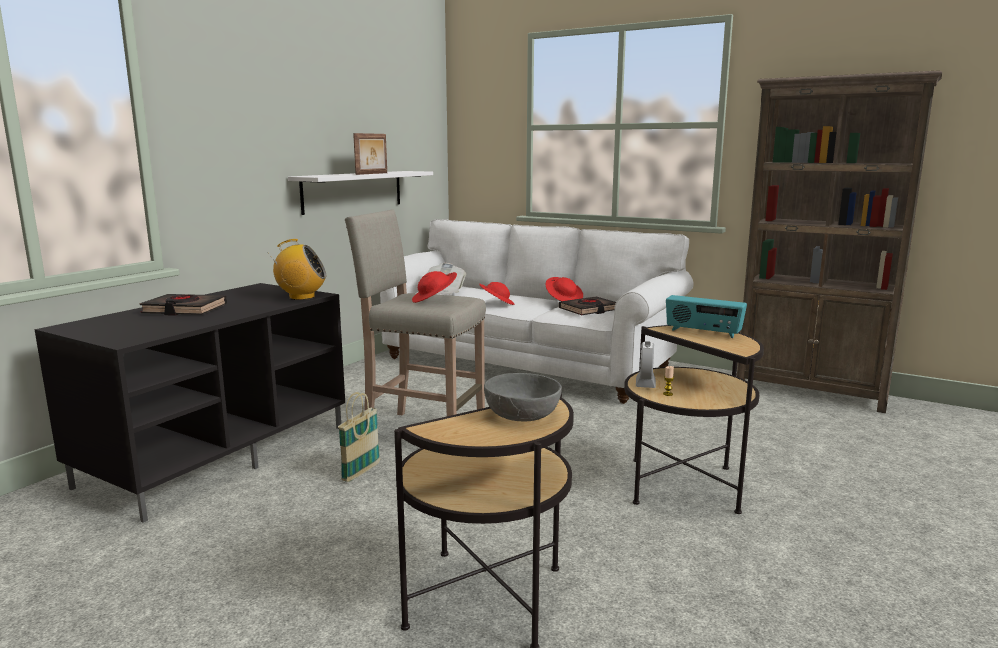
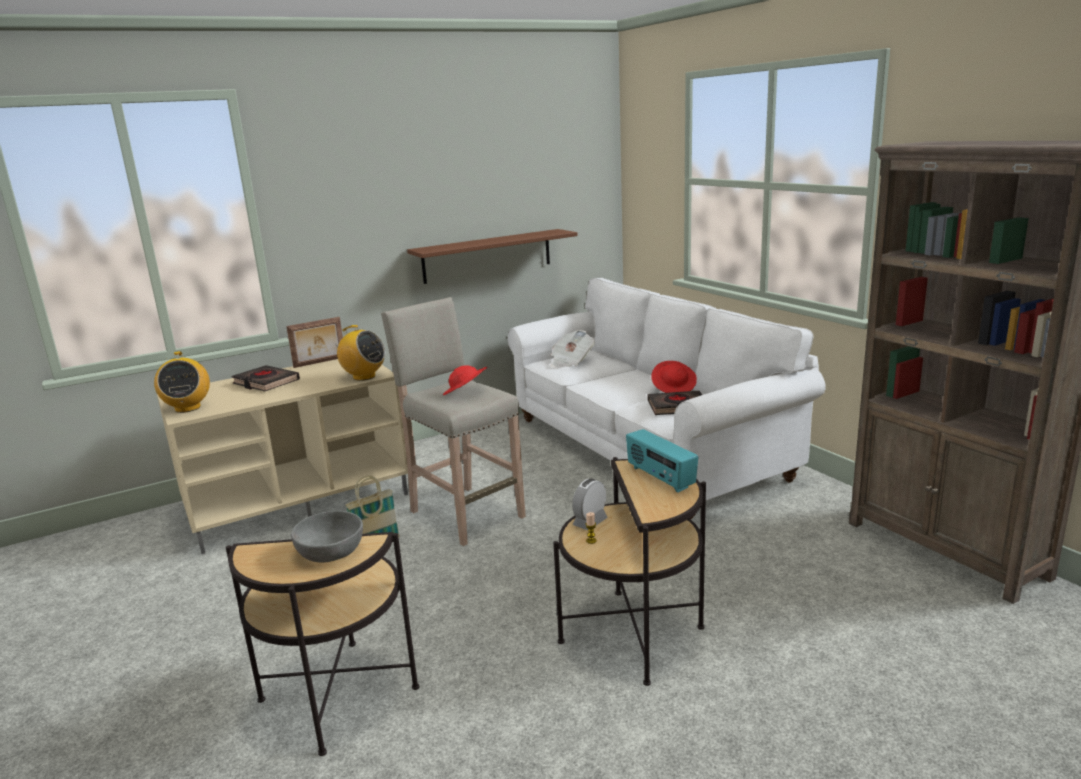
camera: 30 degrees right, 5 degrees up
(116, 335) = (187, 408): none -> radio
(219, 454) = (300, 502): black tv stand -> beige tv stand
(353, 191) = (487, 256): white shelf -> brown shelf
(372, 173) = (495, 242): picture frame -> picture frame (320, 362)
(496, 304) = (602, 384): red hat -> none

